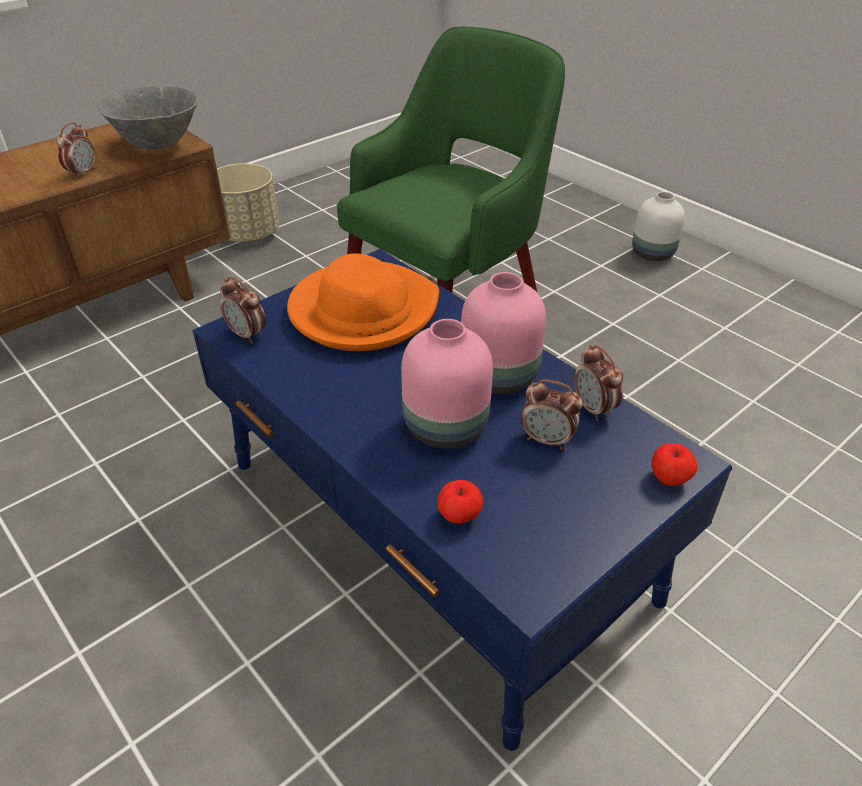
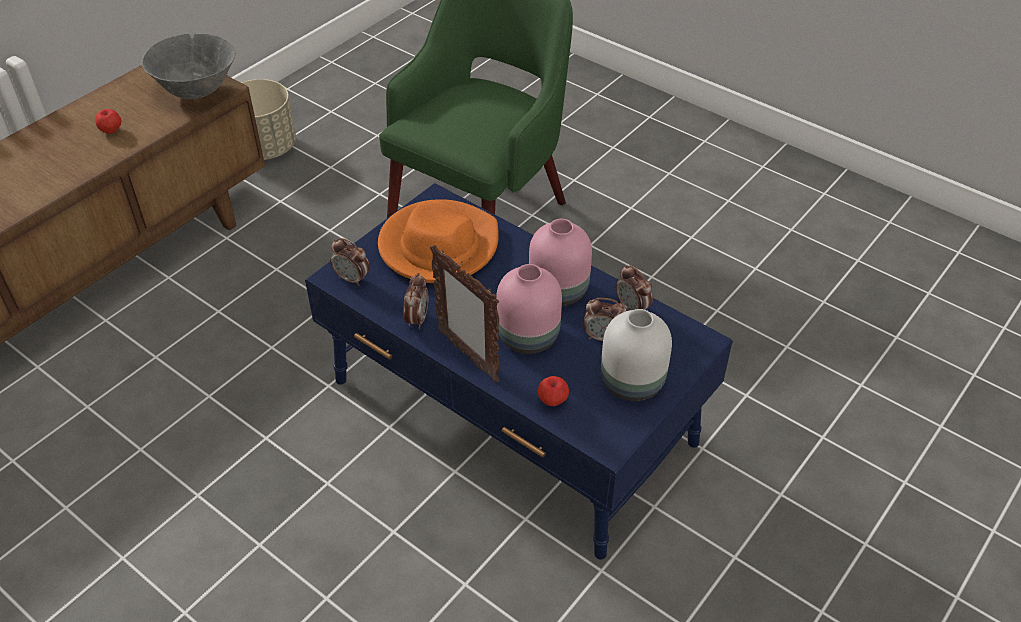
camera: 10 degrees left, 5 degrees up
(83, 173) = (141, 132): alarm clock -> alarm clock (417, 319)
(358, 441) = (467, 356): none -> picture frame
(652, 254) = (659, 130): white vase -> white vase (632, 384)
(669, 478) = (690, 355): apple -> apple (111, 130)

